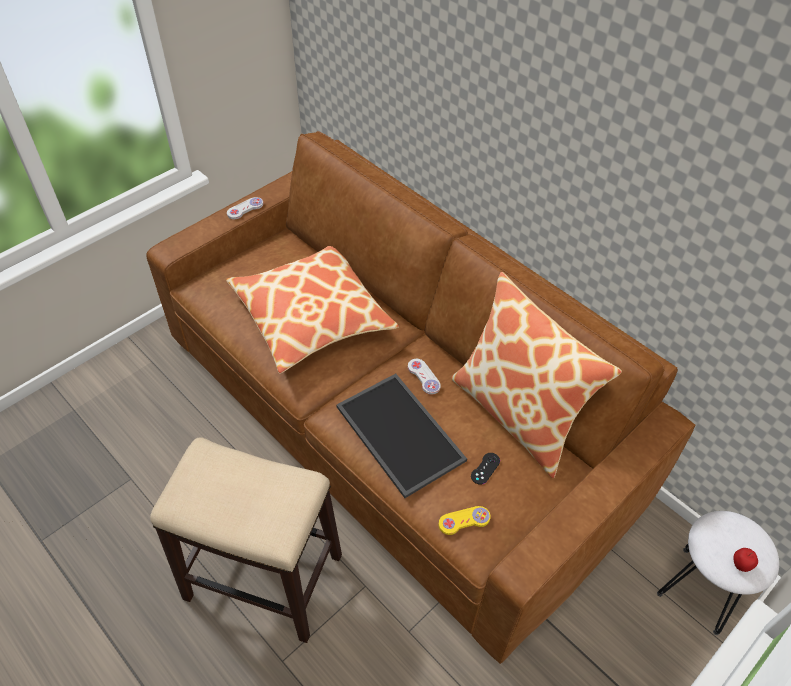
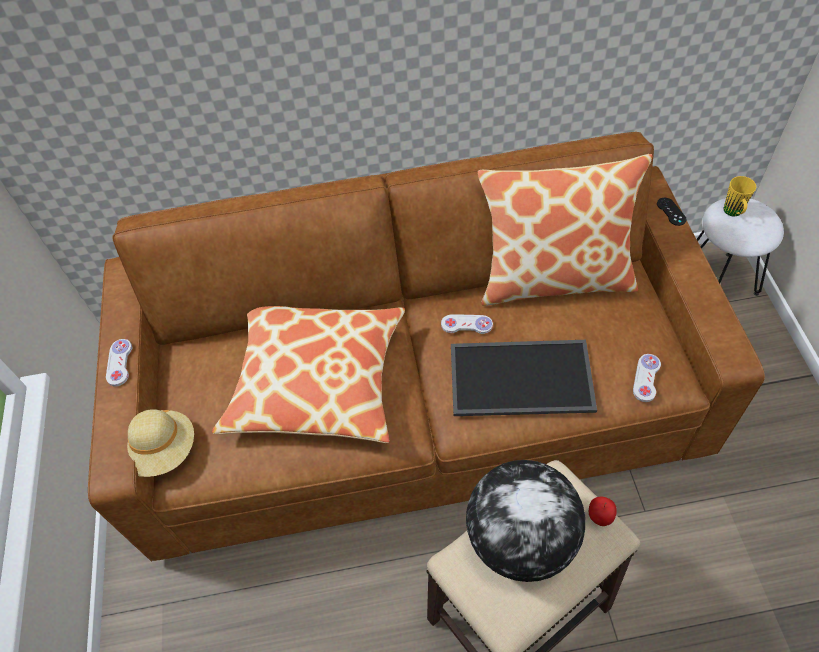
camera: 50 degrees left, 5 degrees up
(208, 270) = (162, 451): none -> beige hat
(245, 484) = (522, 539): none -> globe
(464, 521) = (646, 378): yellow game controller -> white game controller
(485, 468) = (601, 332): black game controller -> black game controller (671, 211)
(735, 533) = (733, 213): none -> yellow mug
(740, 565) = (761, 228): apple -> apple (599, 517)

